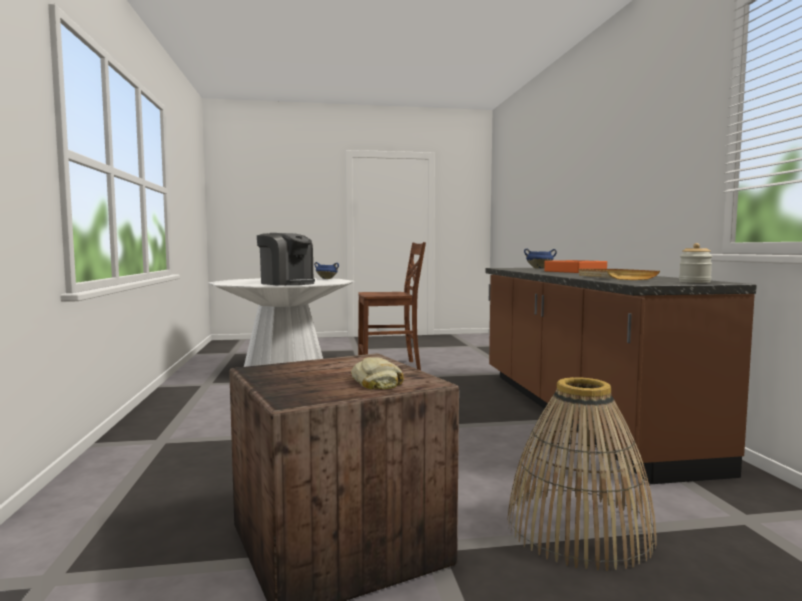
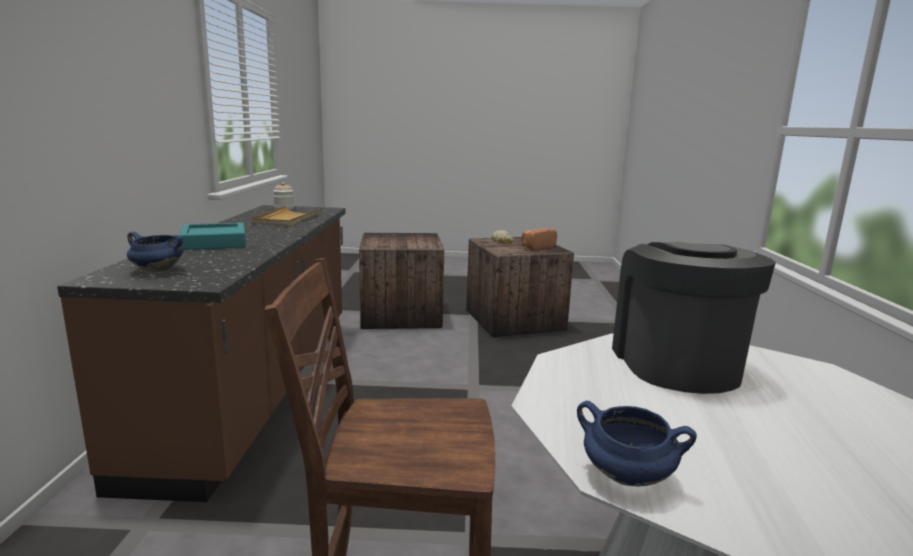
camera: 170 degrees left, 10 degrees up
(287, 283) = (675, 364): coffee machine -> coffee machine turned 45 degrees clockwise
(300, 372) = (536, 247): none -> bread
(575, 271) = (214, 242): orange tray -> turquoise tray
(579, 529) = (402, 314): basket -> crate

